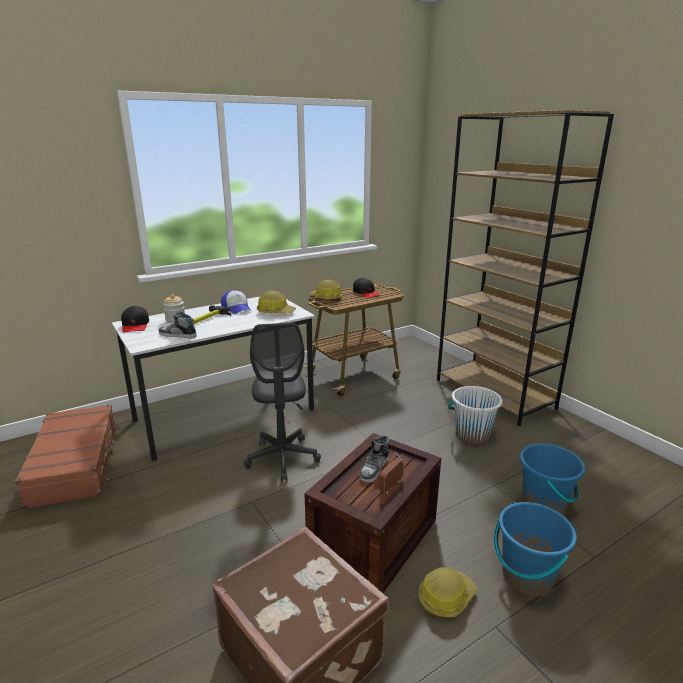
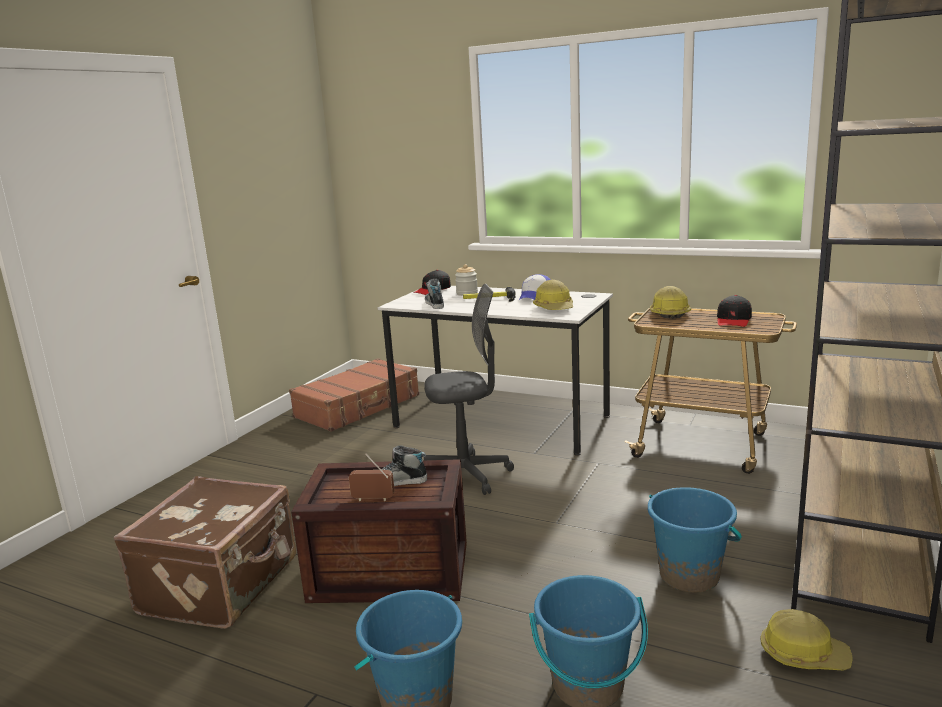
camera: 60 degrees right, 5 degrees down
(282, 458) = (467, 475): grey office chair -> grey office chair turned 150 degrees counterclockwise
(445, 597) = (337, 645): hard hat -> hard hat (803, 654)
(472, 435) = (689, 575): white bucket -> blue bucket

